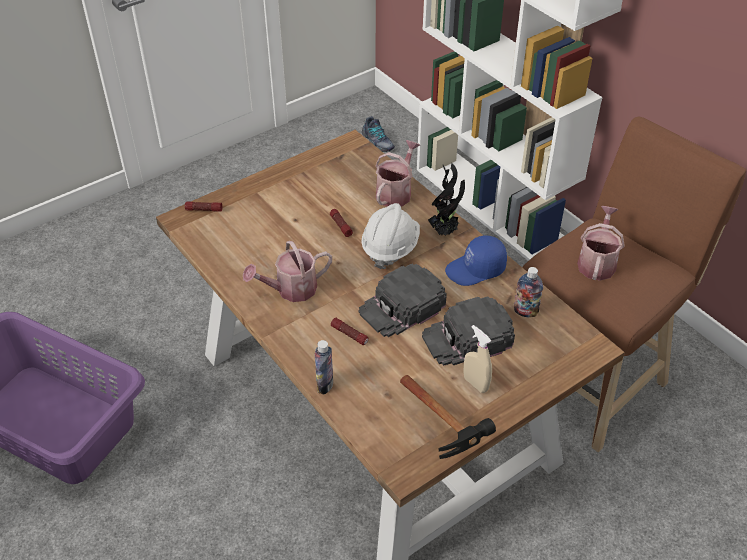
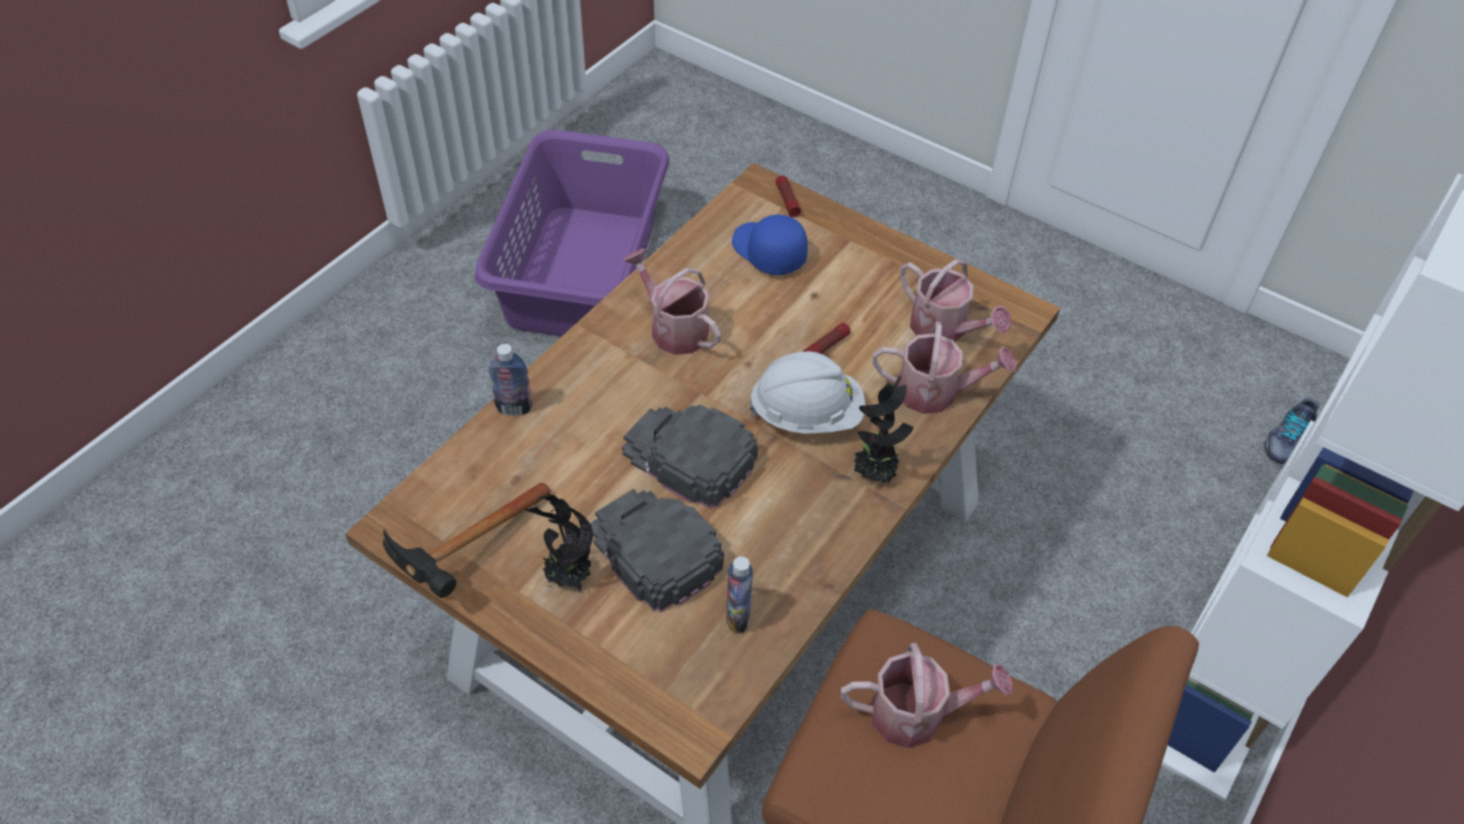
camera: 70 degrees right, 5 degrees up
(349, 335) = (612, 411): flashlight -> none
(350, 175) = (945, 329): none -> watering can
(475, 384) = (566, 578): beige spray bottle -> potted plant
(476, 270) = (805, 532): blue cap -> blue cap (767, 252)

